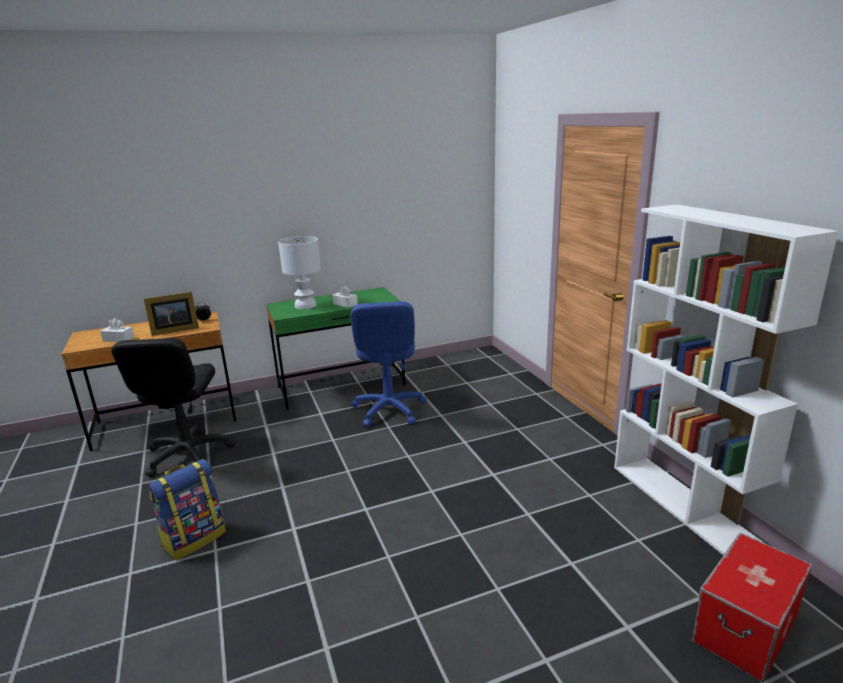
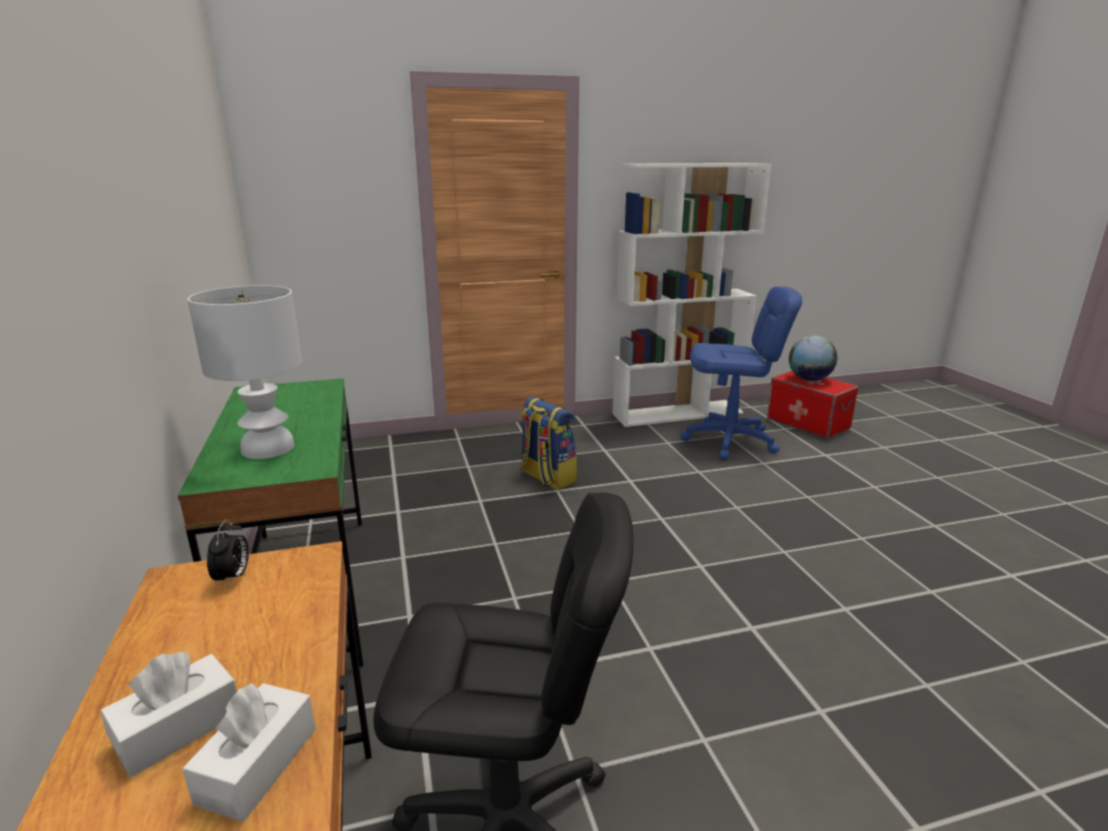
camera: 85 degrees left, 0 degrees up
(173, 330) = (271, 627): picture frame -> none
(194, 538) = (802, 746): backpack -> backpack (546, 477)
(345, 304) = (308, 414): white tissue box -> white tissue box (178, 728)
(389, 409) = (438, 541): blue office chair -> blue office chair (730, 440)
(761, 570) = (809, 379): none -> globe

